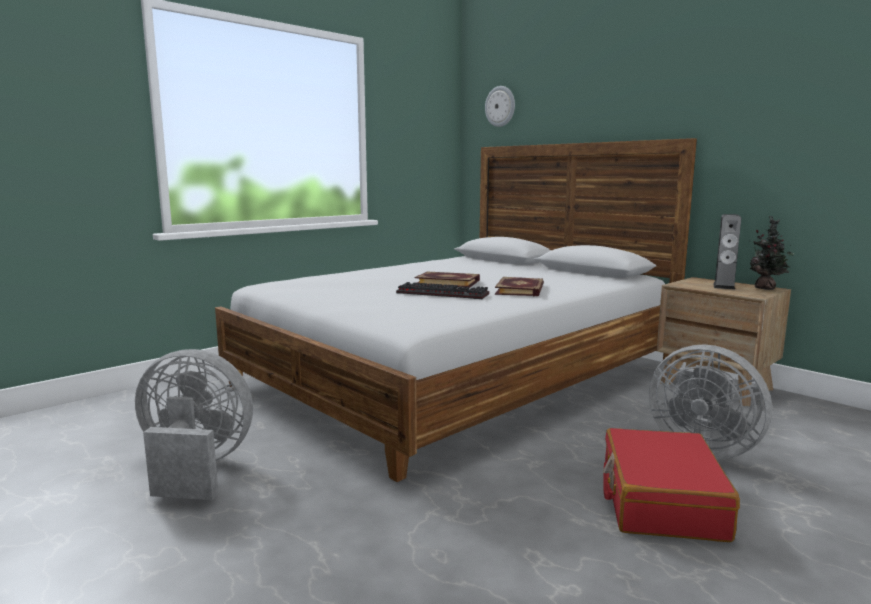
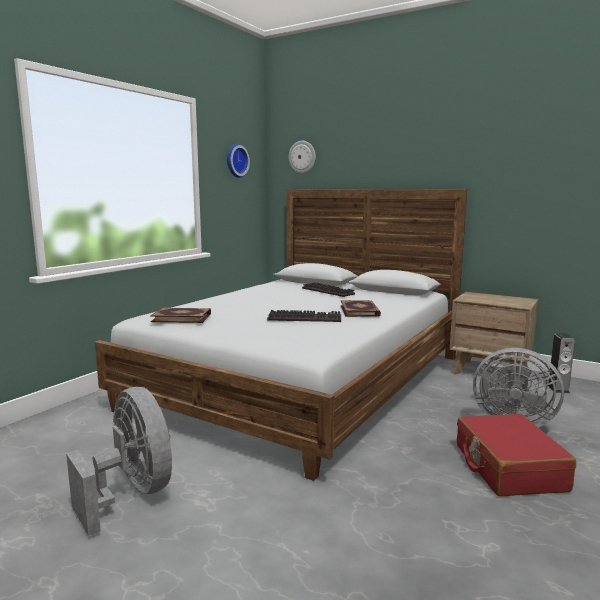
camera: 15 degrees left, 0 degrees up
(195, 469) = (132, 494): grey fan -> grey fan turned 60 degrees clockwise
(417, 112) = (235, 160): none -> wall clock
(447, 282) = (297, 307): book -> book (182, 317)
(507, 269) = (329, 291): none -> keyboard
(724, 286) = (494, 299): speaker -> speaker (558, 388)
(767, 289) = (524, 299): potted plant -> none

